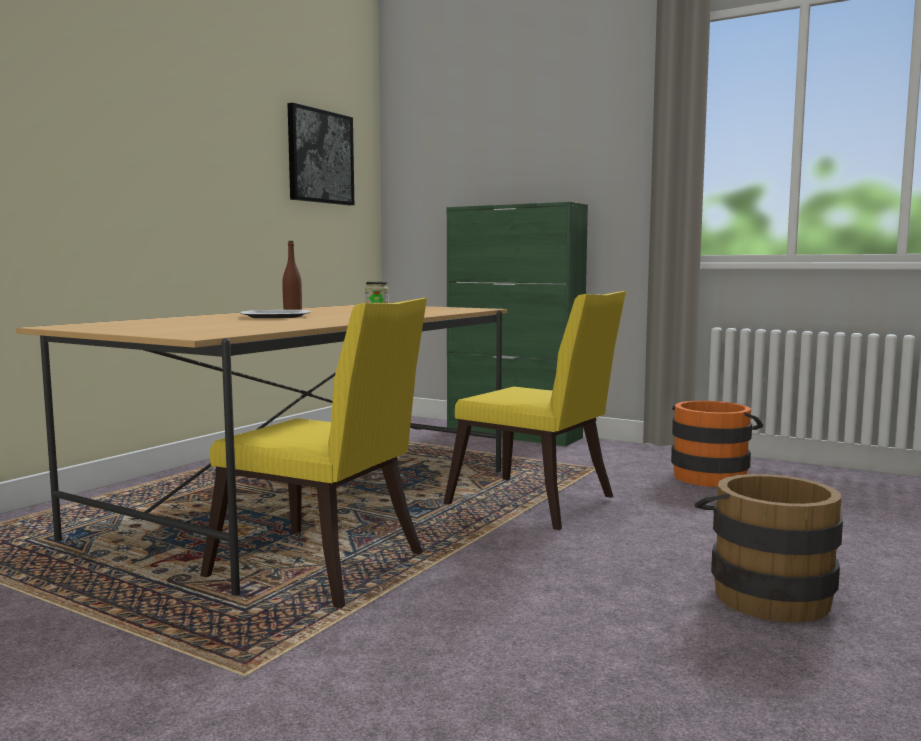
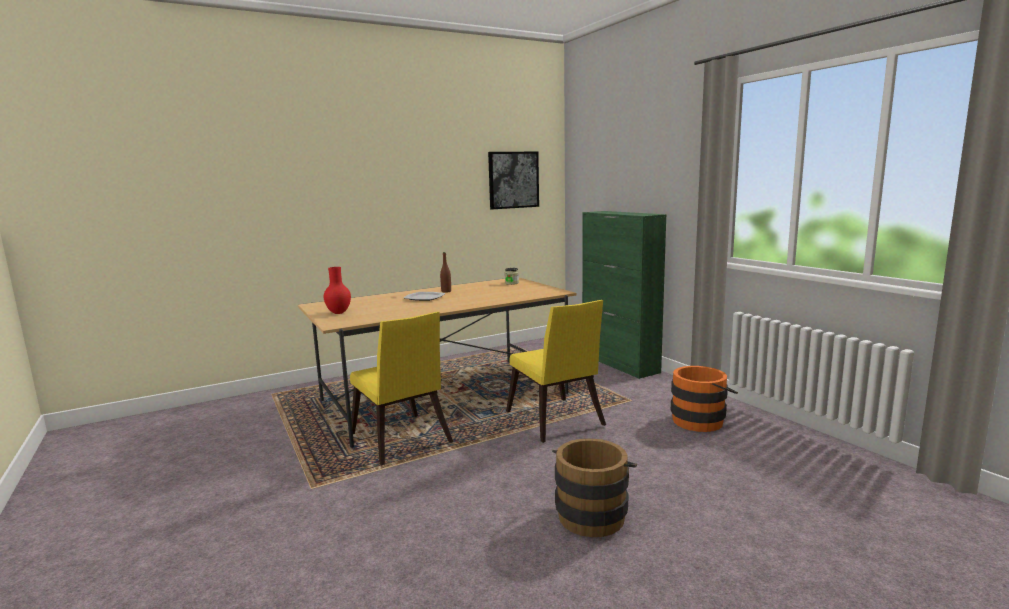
camera: 30 degrees right, 5 degrees up
(155, 329) = (338, 313): none -> red vase

